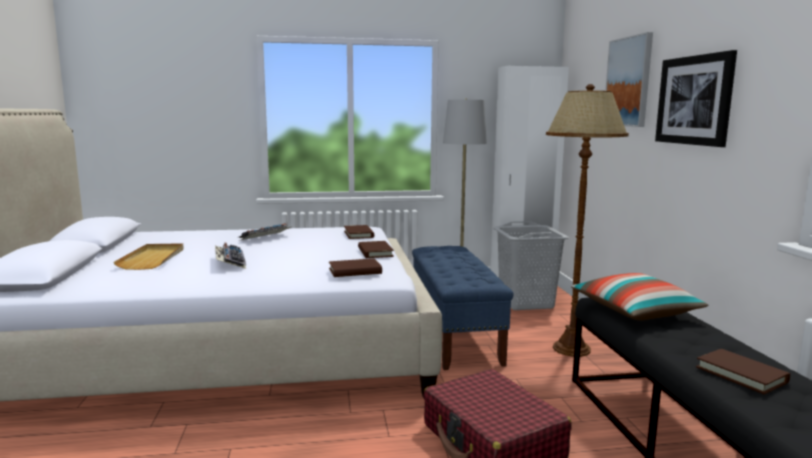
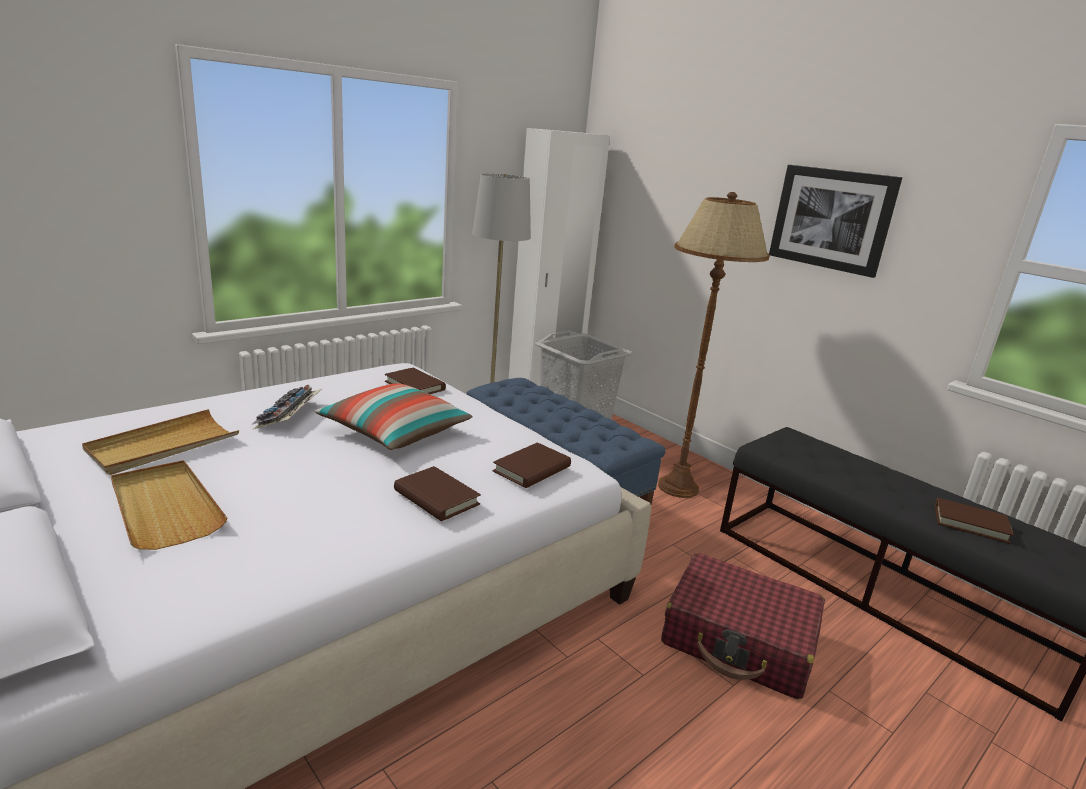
camera: 35 degrees left, 10 degrees up
(189, 241) = (163, 446): none -> beige tray
(230, 262) = (321, 486): keyboard -> none
(375, 252) = (492, 421): brown book -> brown book (436, 497)
(628, 82) = (721, 176): picture -> none
(635, 312) = (808, 457): pillow -> pillow (395, 433)

